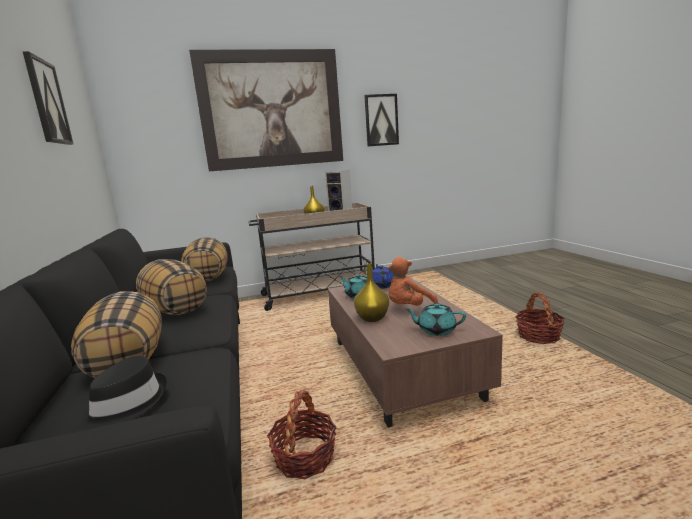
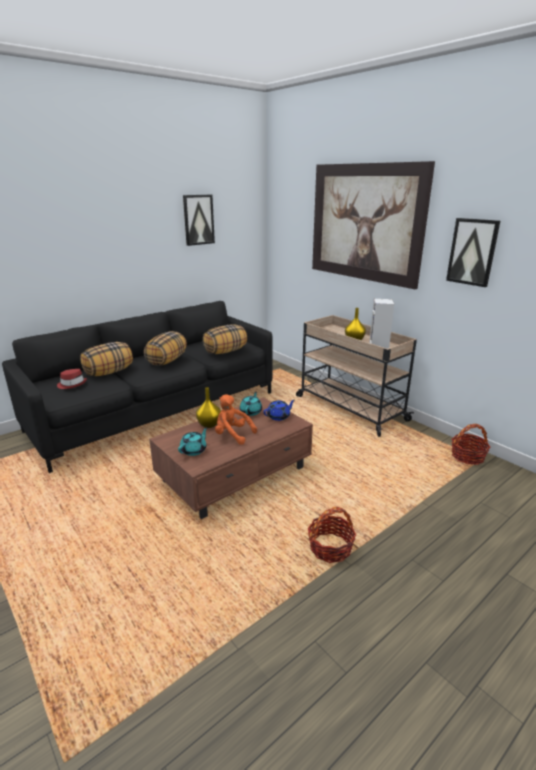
camera: 65 degrees right, 10 degrees up
(126, 404) = (72, 384): black hat -> red hat
(305, 457) = (135, 460): basket -> basket (467, 456)
(436, 330) = (194, 450): turquoise teapot -> turquoise teapot turned 45 degrees clockwise

